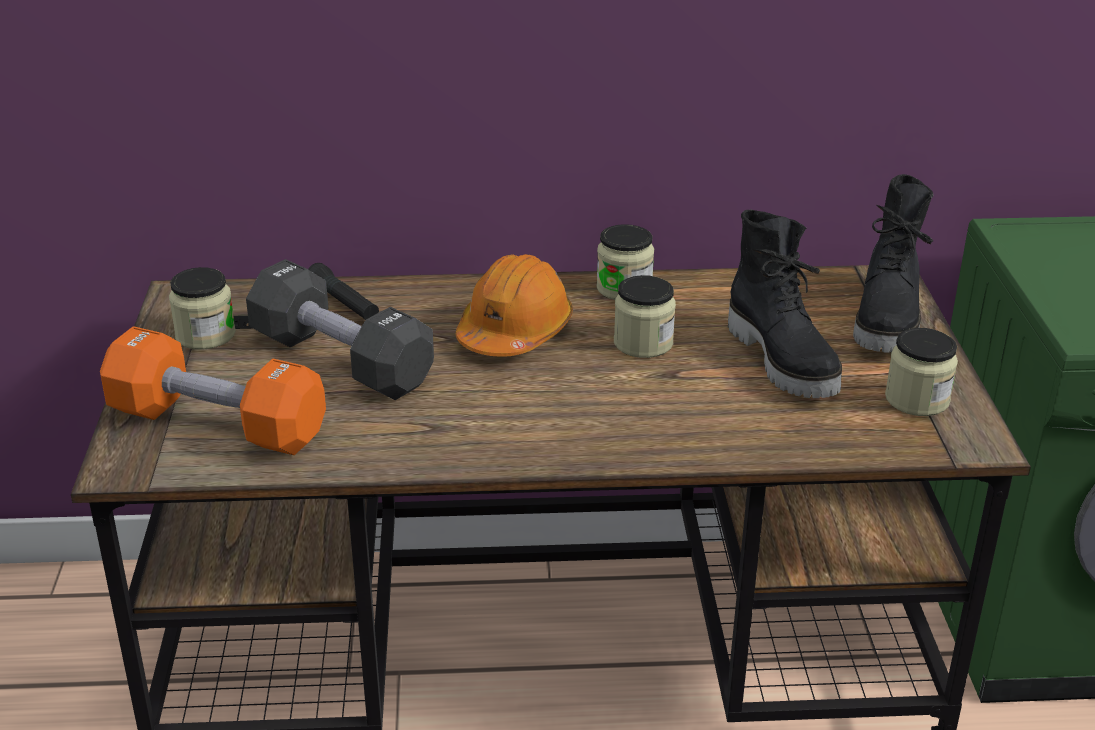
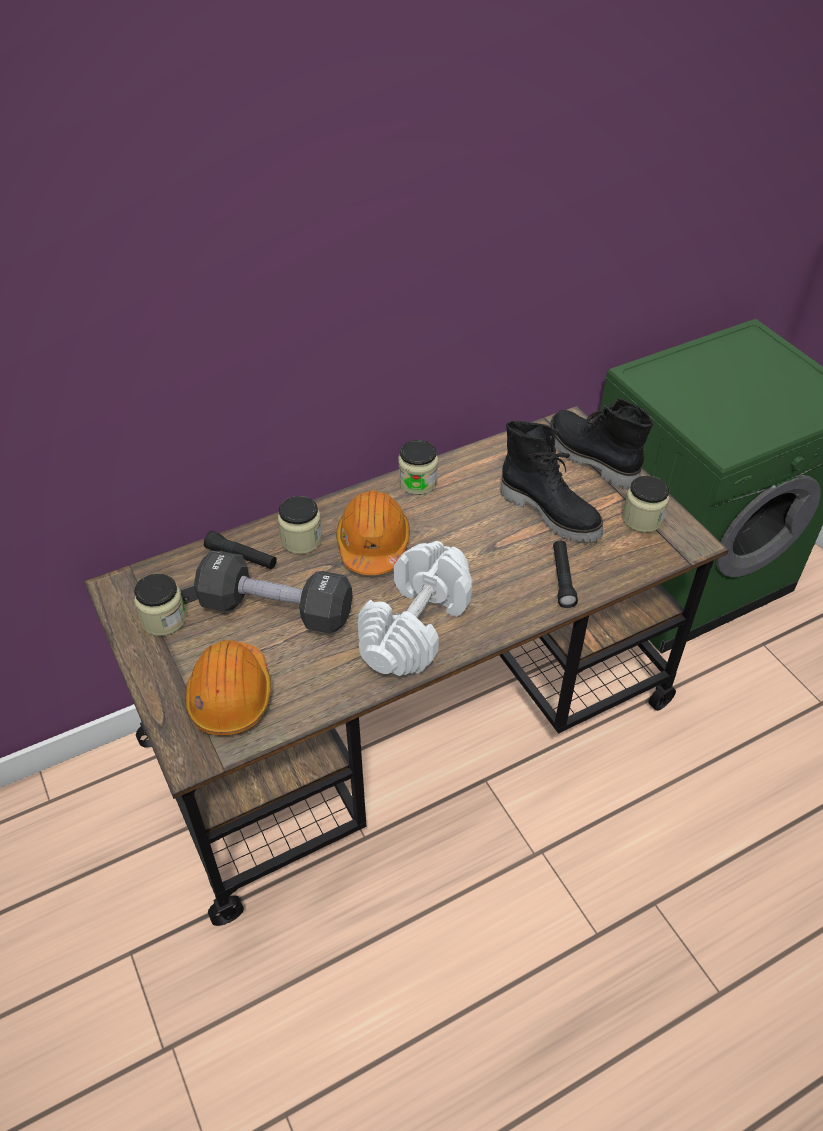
camera: 25 degrees left, 15 degrees up
(217, 424) = (230, 696): orange dumbbell -> orange hard hat
(500, 423) = (415, 626): none -> white dumbbell
(643, 343) = (459, 527): jar -> jar (301, 540)
(744, 430) = (562, 579): none -> black flashlight
(888, 320) = (590, 458): black boot -> black boot turned 150 degrees clockwise

